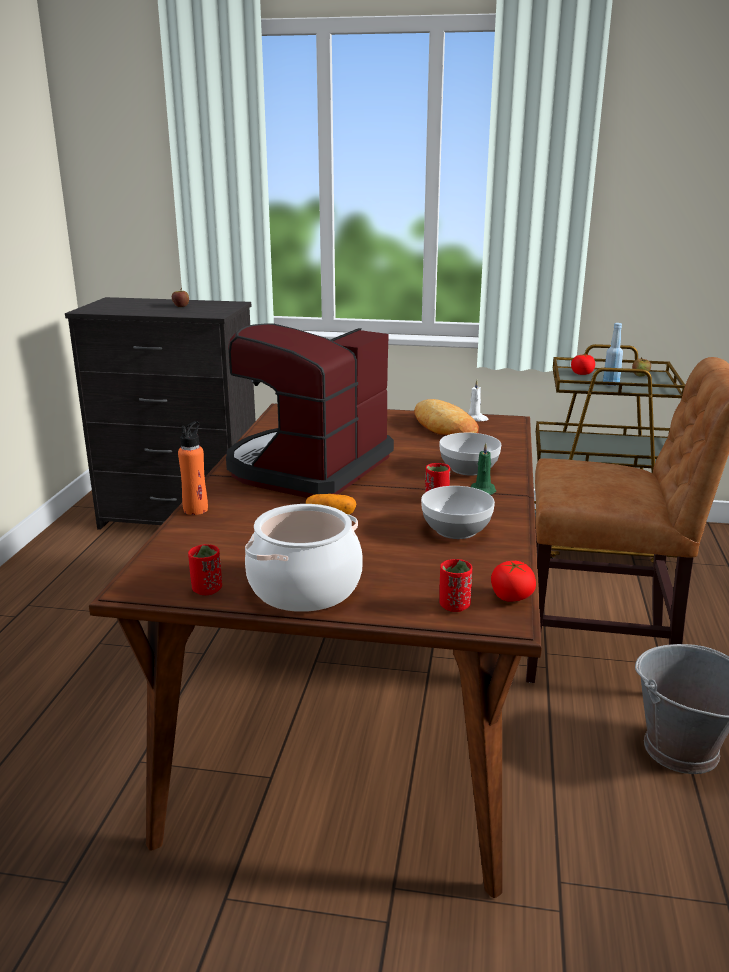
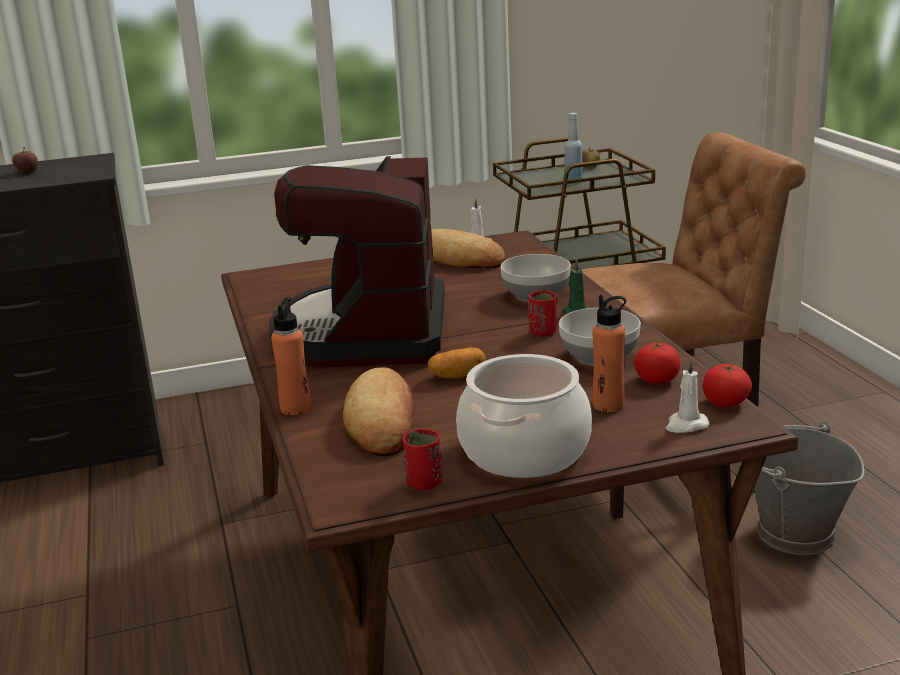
camera: 25 degrees left, 0 degrees up
(238, 535) = (382, 421): none -> bread
(413, 570) = (608, 405): none -> orange bottle
(454, 606) = (686, 425): red cup -> white candle
(582, 373) = (532, 176): tomato -> tomato (657, 379)

